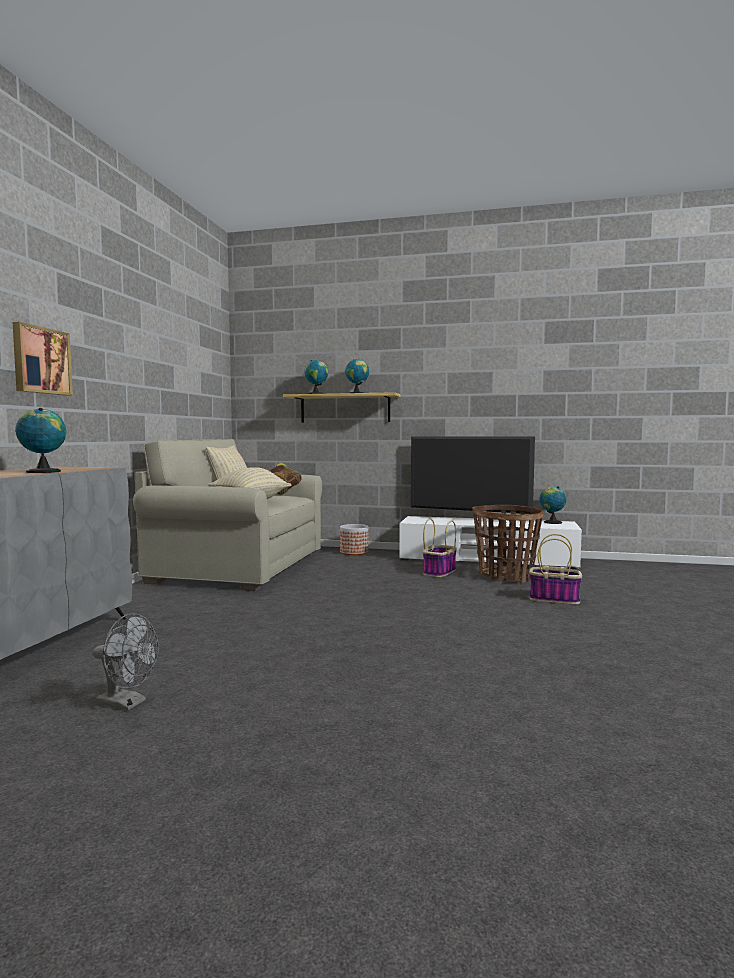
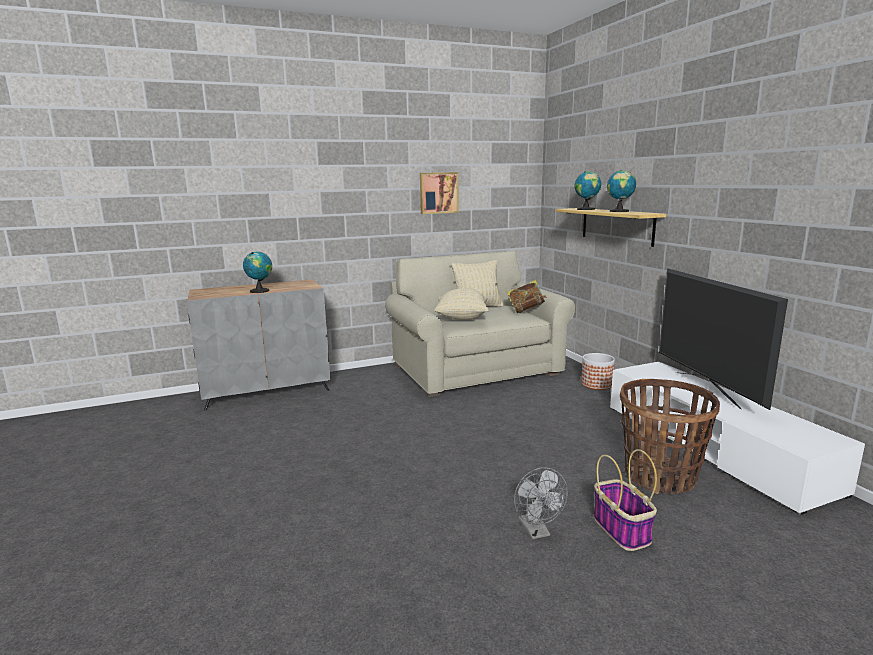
camera: 55 degrees right, 10 degrees up
(41, 361) = (301, 208): picture -> picture (438, 193)
(127, 703) = (212, 446): grey fan -> grey fan (537, 531)
(439, 572) = (606, 439): basket -> none
(551, 522) = (811, 431): globe -> none

